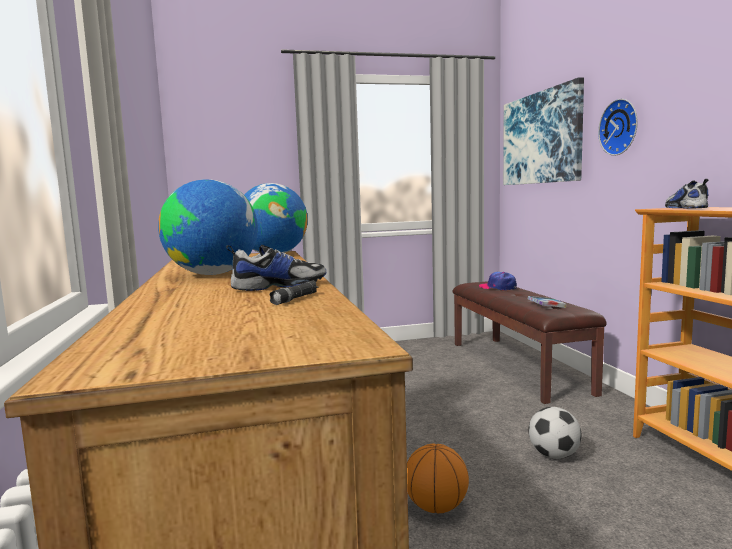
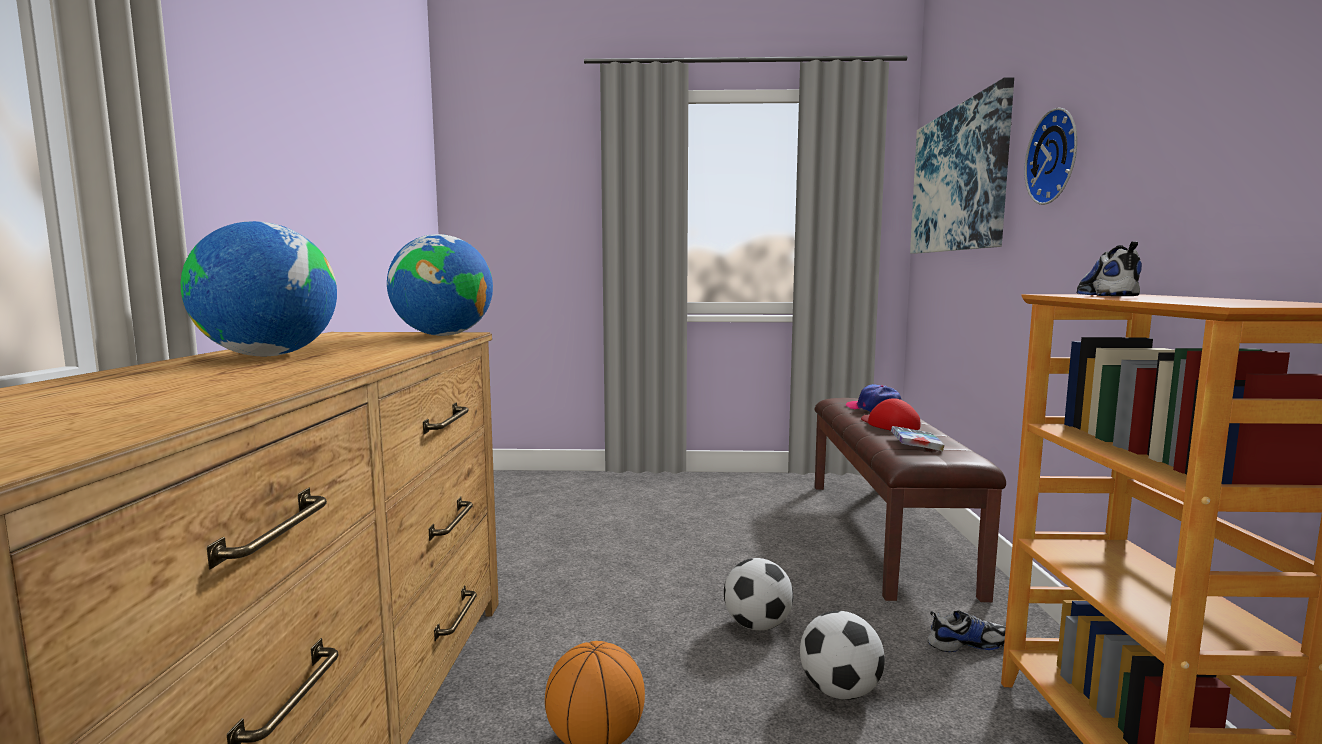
camera: 15 degrees right, 0 degrees up
(279, 286) = (256, 379): shoe -> shoe (966, 644)
(295, 298) = (191, 400): black flashlight -> none
(481, 429) = (757, 625): none -> football
(518, 296) = (889, 424): none -> red cap

